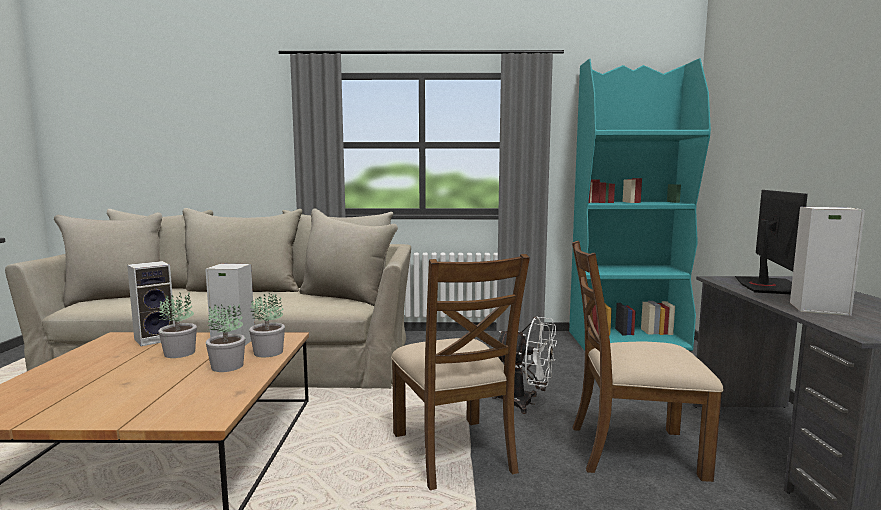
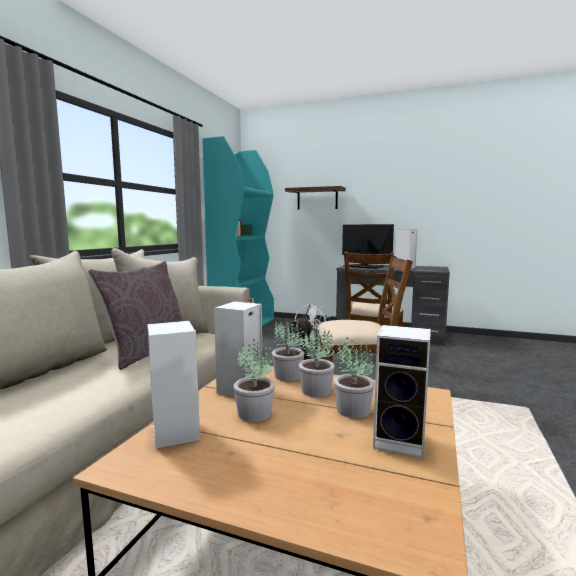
camera: 70 degrees left, 0 degrees up
(99, 406) = (401, 441): none -> speaker
(175, 383) = (352, 410): none -> potted plant
(291, 300) = (147, 352): none -> grey pillow
(778, 135) = (317, 198): none -> shelf

